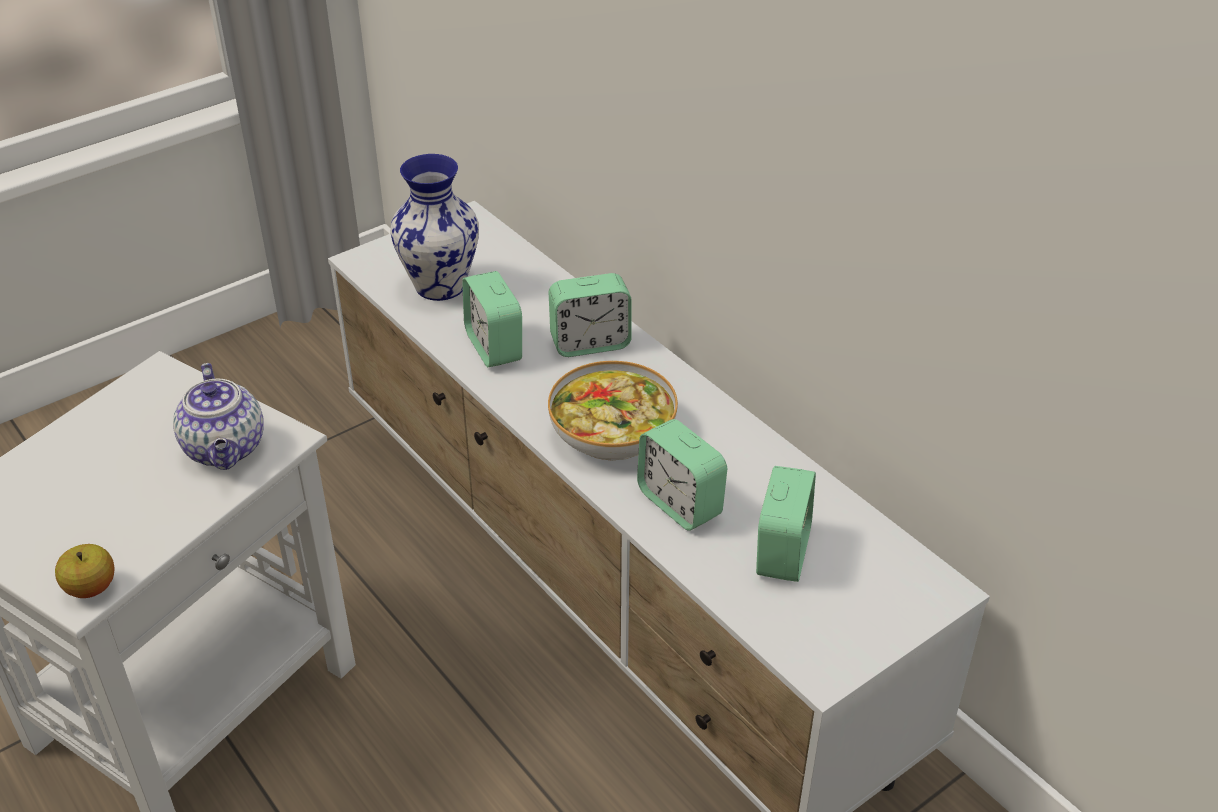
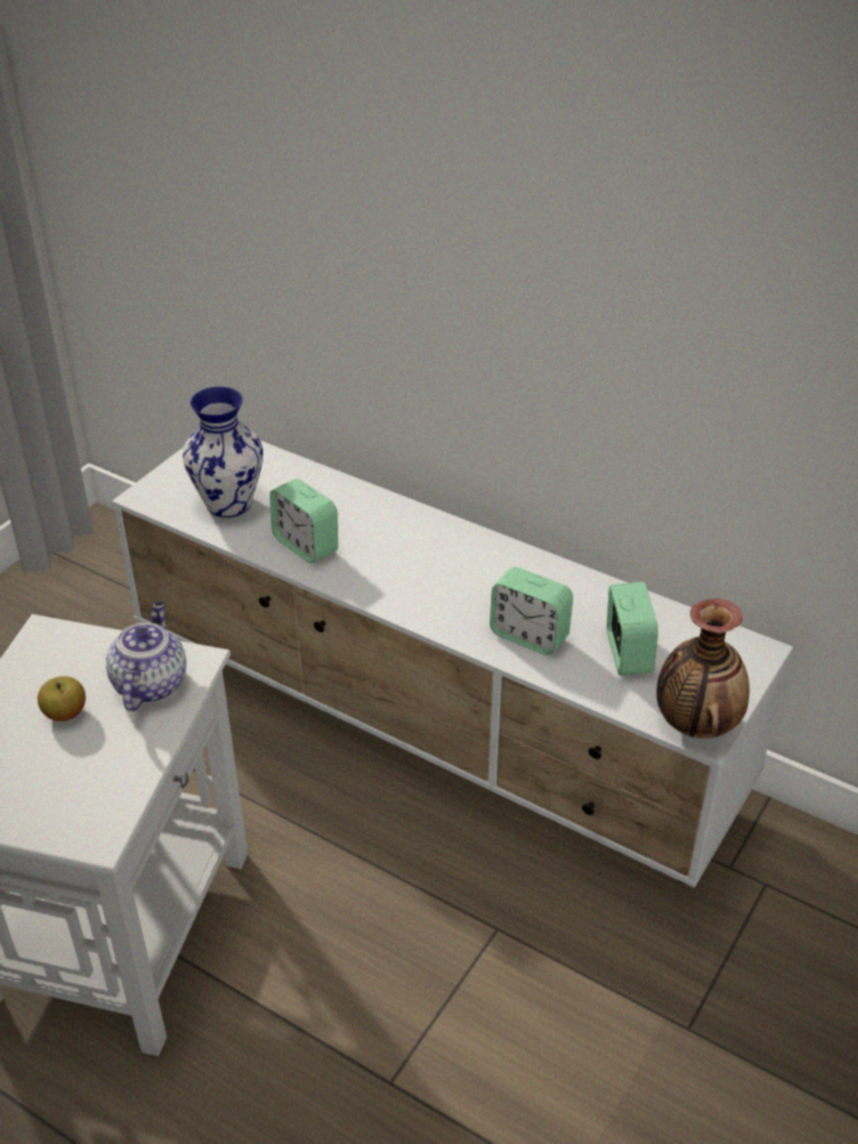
camera: 20 degrees left, 0 degrees up
(91, 588) = (103, 829): apple -> apple (65, 713)
(226, 449) = (150, 683): teapot -> teapot turned 135 degrees counterclockwise
(590, 343) = (385, 523): alarm clock -> none
(612, 431) = (444, 591): bowl -> none
(819, 654) = (695, 723): none -> vase

